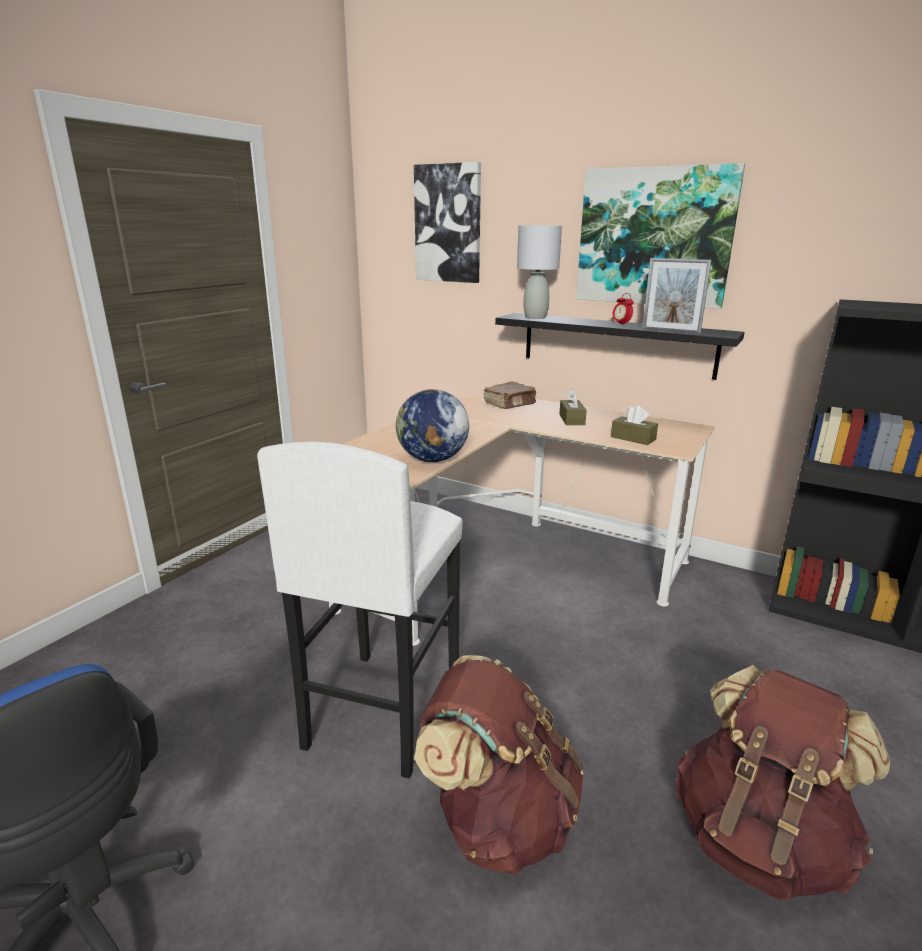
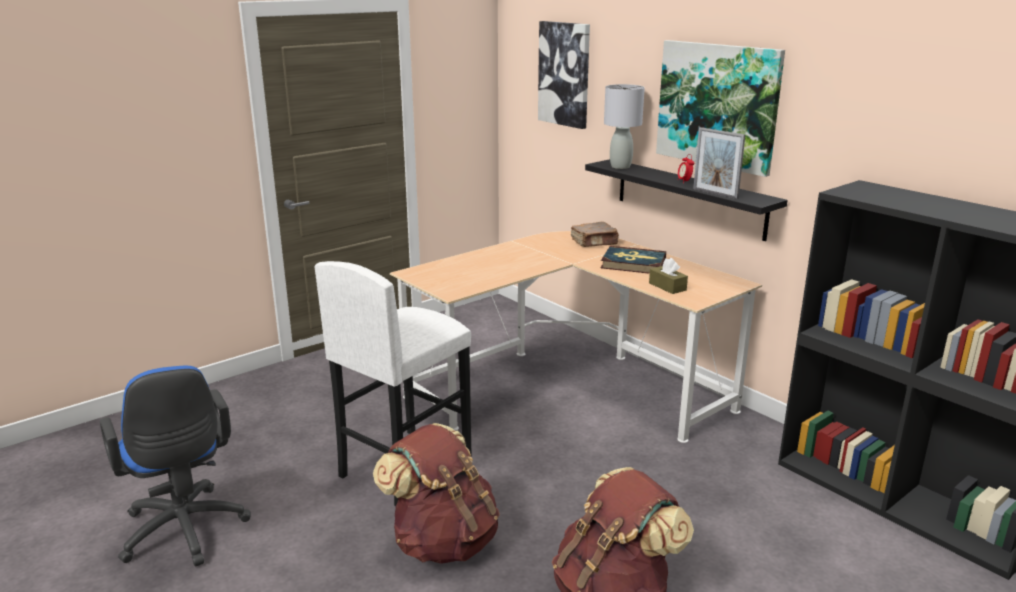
camera: 20 degrees right, 0 degrees up
(432, 459) = (481, 284): globe -> none
(572, 419) = (633, 263): brown tissue box -> book

